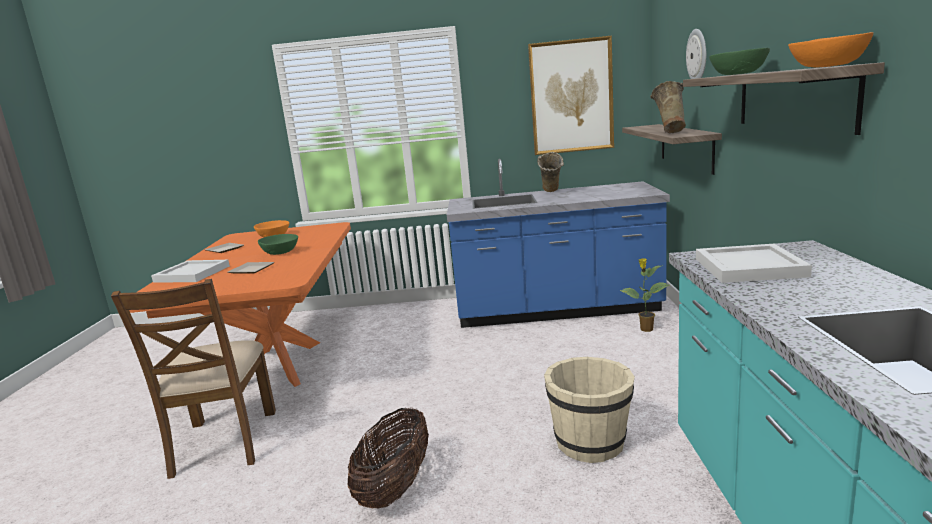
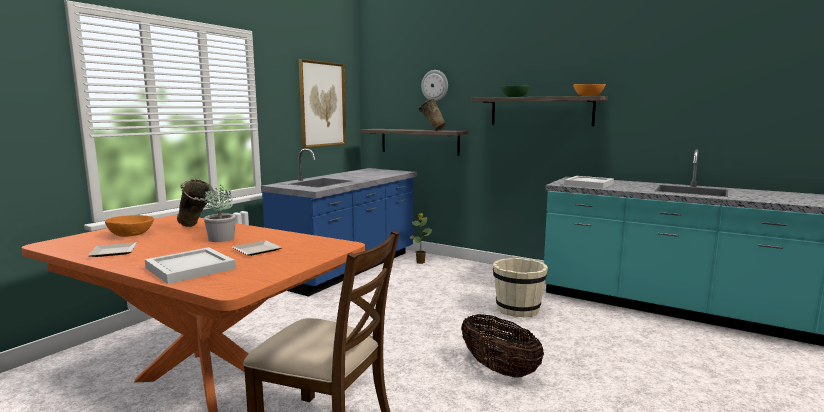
camera: 60 degrees left, 5 degrees down
(280, 253) = (221, 239): green bowl -> potted plant
(551, 193) = (337, 176): beige vase -> beige vase (196, 227)

